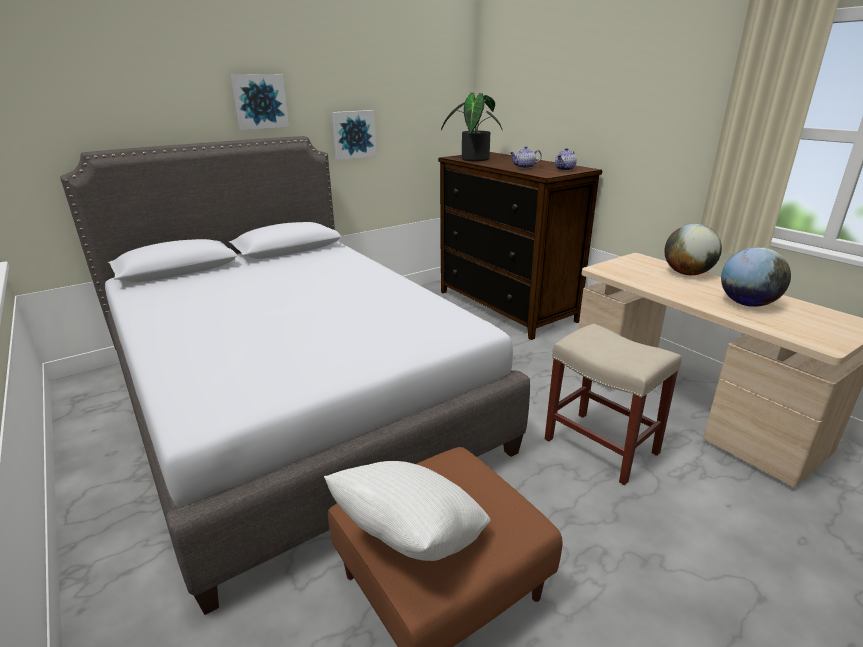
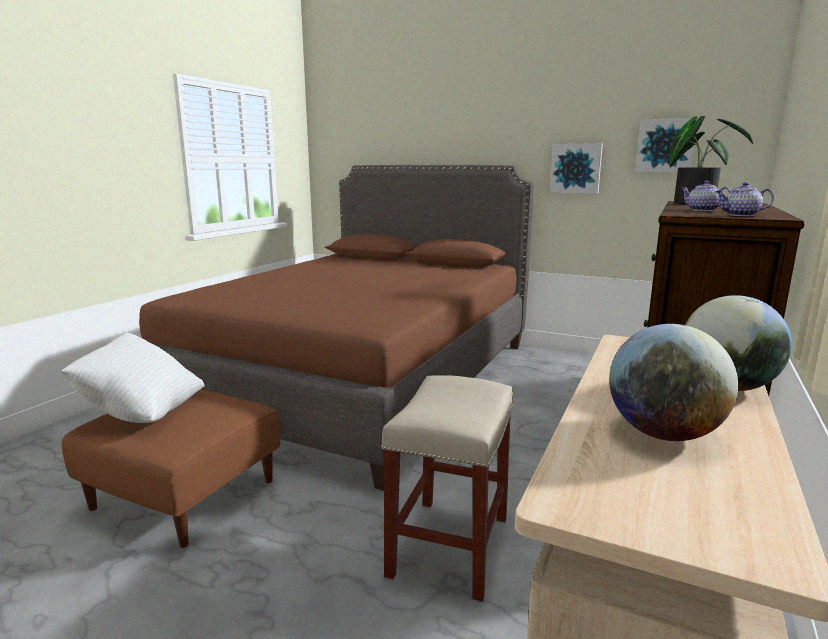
camera: 60 degrees right, 10 degrees down
(260, 101) = (485, 133): picture -> picture (665, 145)
(294, 403) = (362, 378): grey bed -> brown bed

